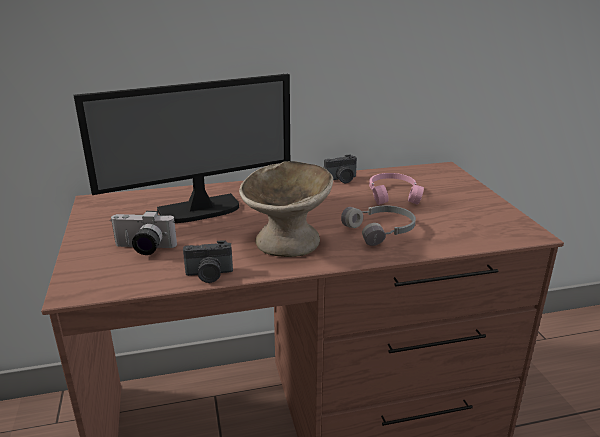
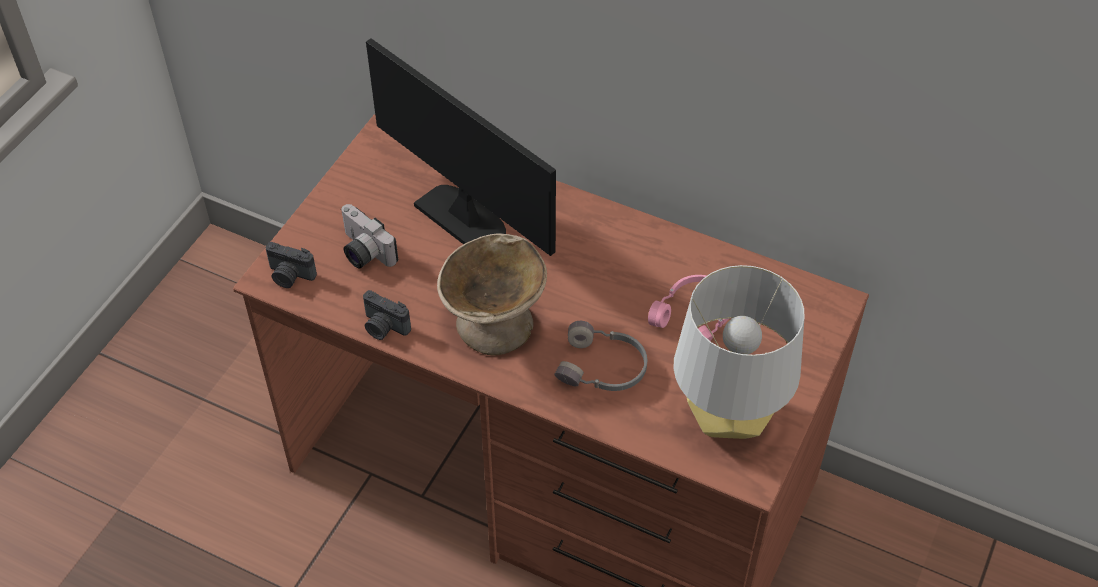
camera: 40 degrees right, 25 degrees up
(200, 211) = (464, 219): monitor -> monitor turned 150 degrees counterclockwise
(341, 179) = (674, 249): camera -> camera (290, 276)
(477, 220) = (728, 418): none -> grey table lamp

